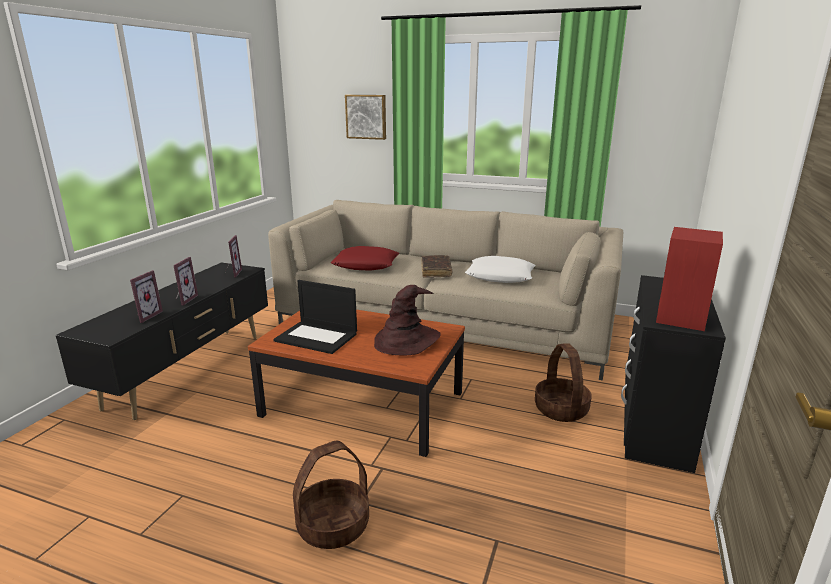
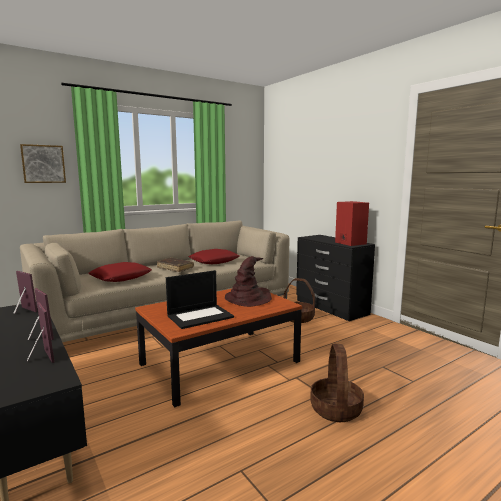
camera: 55 degrees left, 10 degrees down
(500, 276) = (214, 261): white pillow -> red pillow

